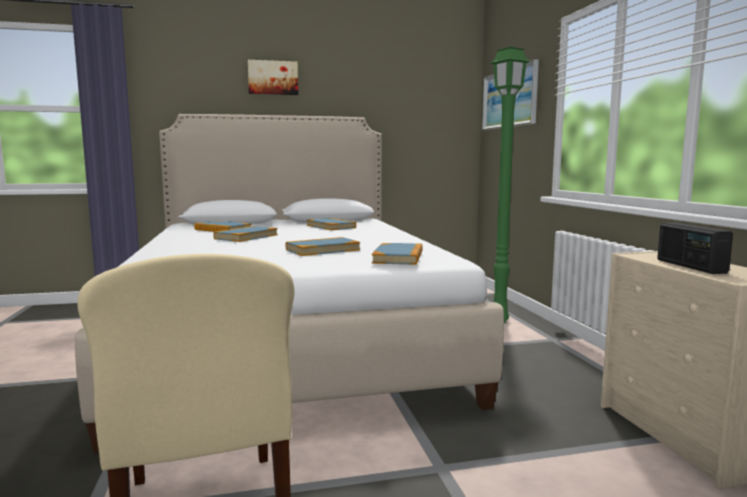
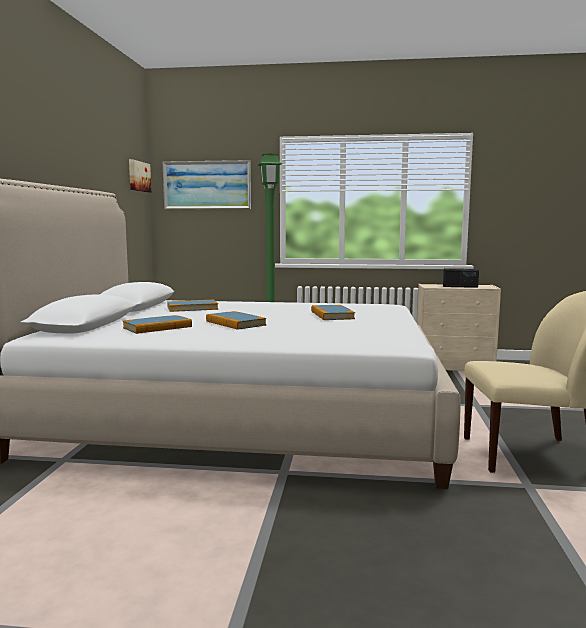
camera: 70 degrees left, 0 degrees up
(273, 78) = (39, 136): picture -> picture (138, 176)
(398, 257) = (380, 308): book -> none

